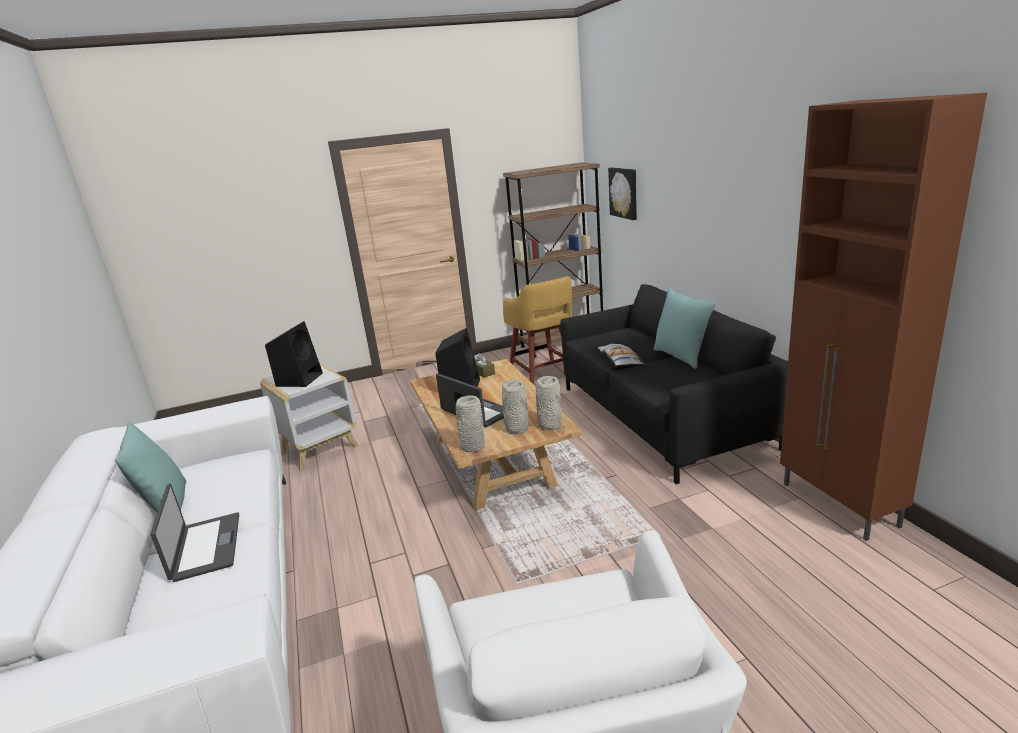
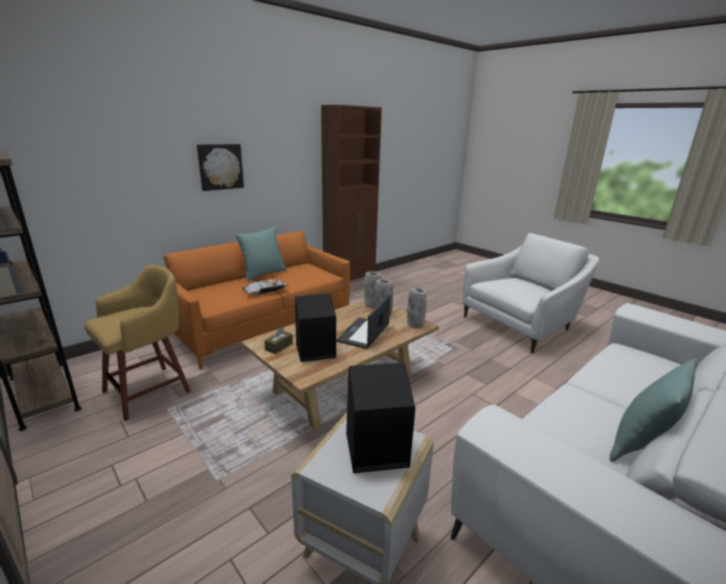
camera: 115 degrees left, 0 degrees up
(205, 547) = (622, 389): laptop -> none
(624, 192) = (71, 180): picture -> picture (220, 166)
(660, 416) = (262, 324): black sofa -> orange sofa

